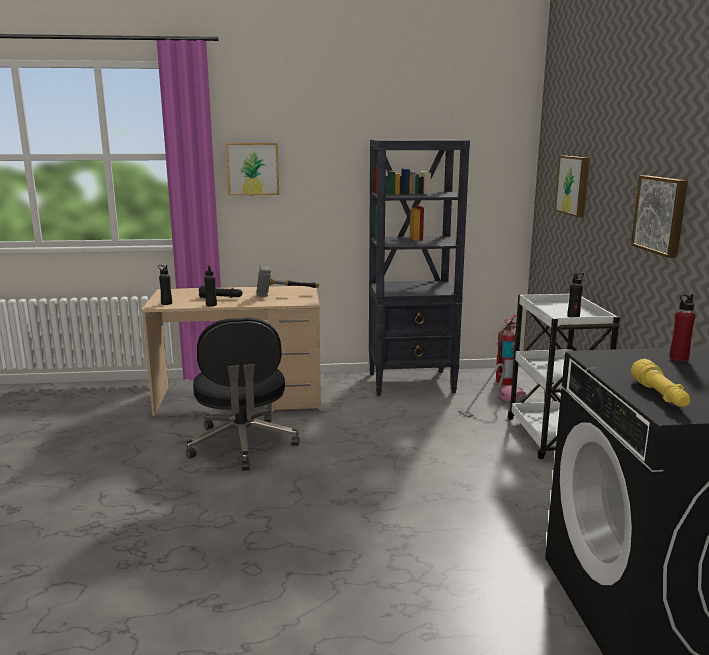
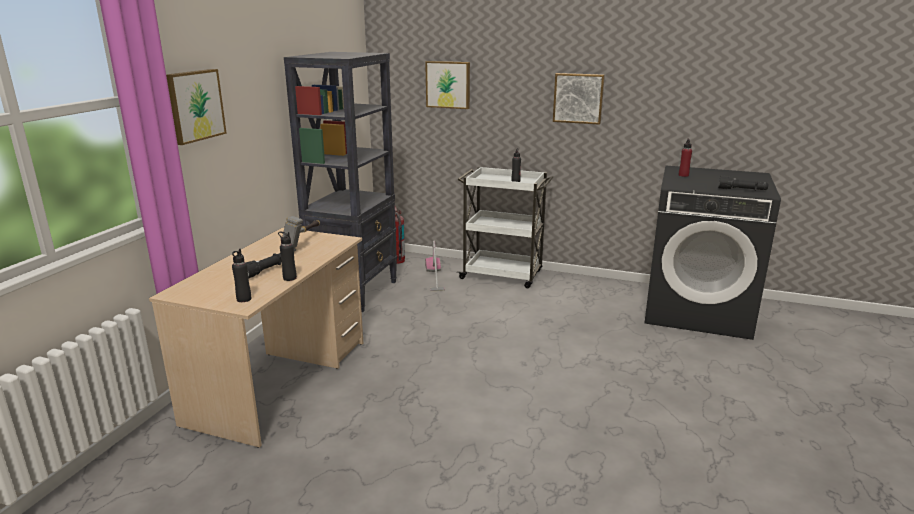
camera: 65 degrees left, 5 degrees up
(242, 444) = (396, 398): black office chair -> none
(660, 396) = (742, 190): yellow flashlight -> black flashlight

